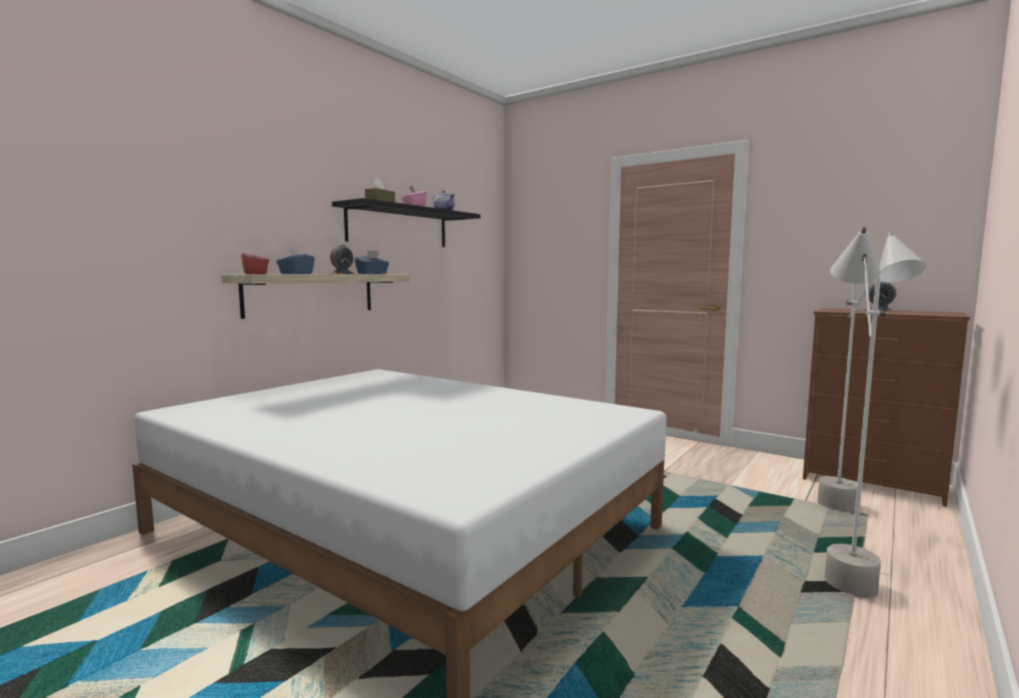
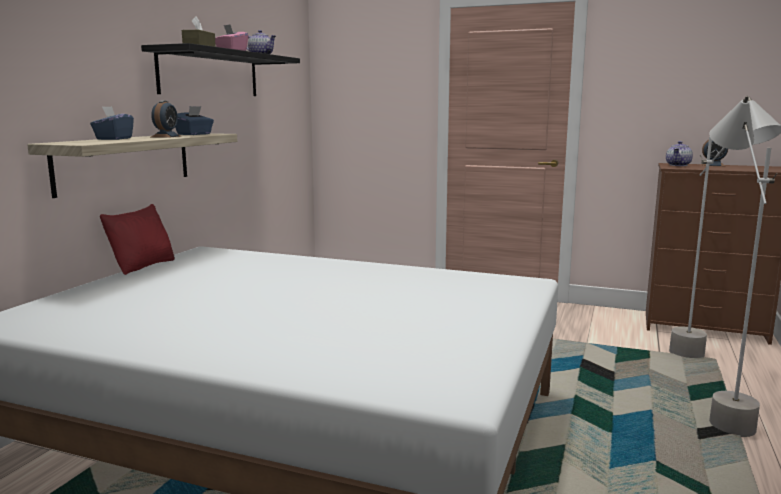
camera: 15 degrees left, 5 degrees up
(256, 274) = (76, 142): red tissue box -> none
(318, 380) = (143, 266): none -> red pillow
(839, 309) = (678, 165): none -> teapot

